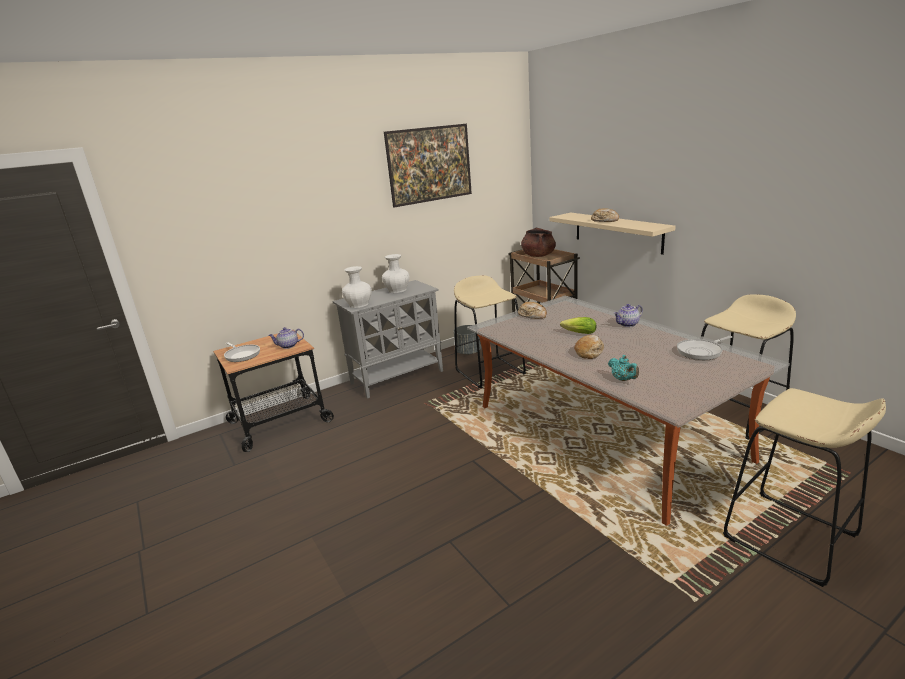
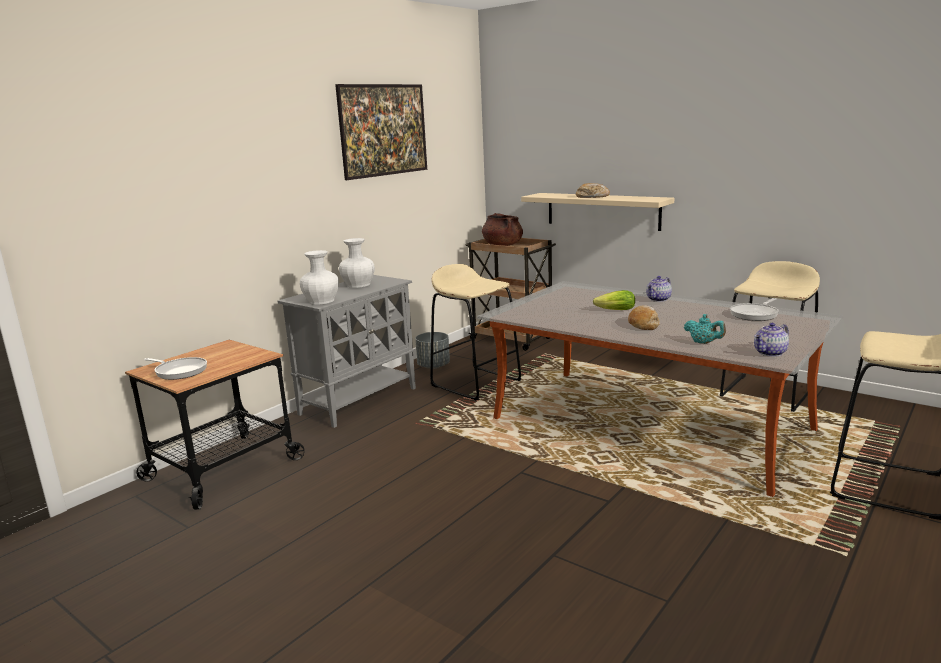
camera: 20 degrees left, 5 degrees down
(288, 346) = (243, 356): teapot -> teapot (770, 353)
(532, 315) = (545, 300): bread -> none

